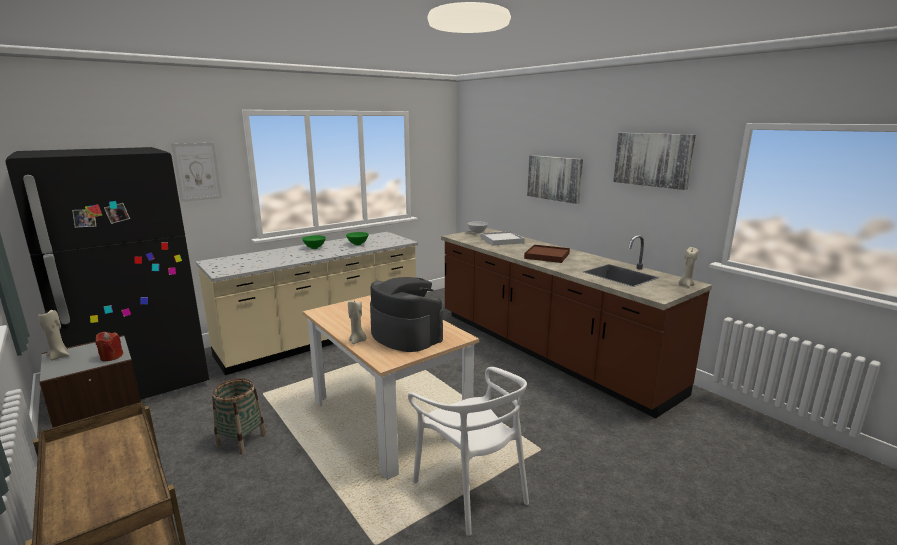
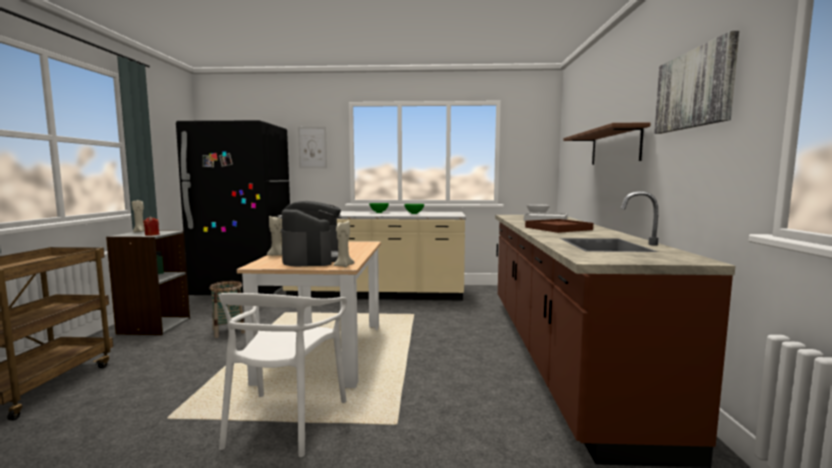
camera: 40 degrees right, 10 degrees down
(554, 178) = (614, 147): picture -> brown shelf
(685, 285) = (679, 259): beige candle -> beige candle (343, 266)

